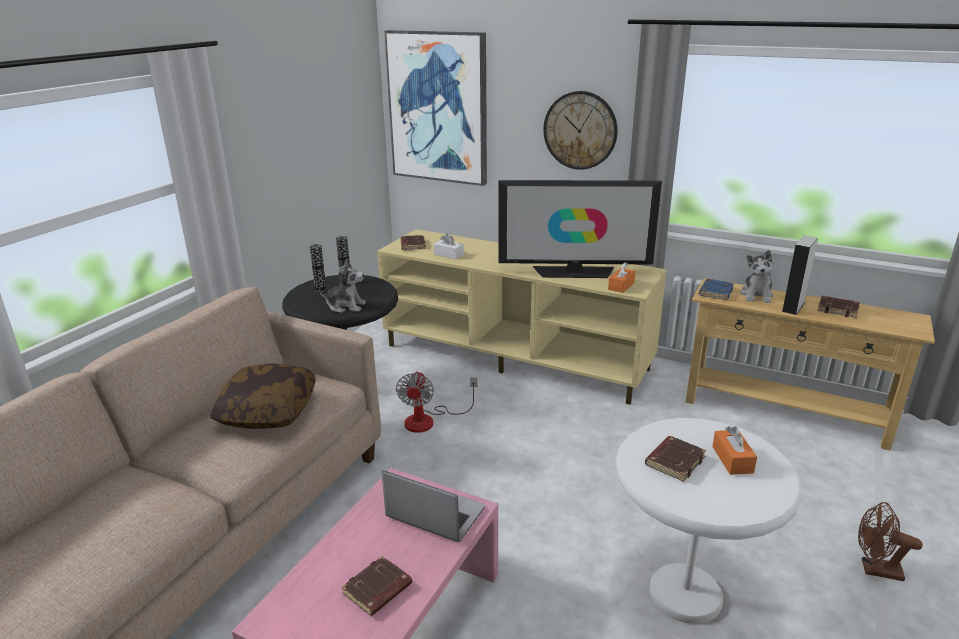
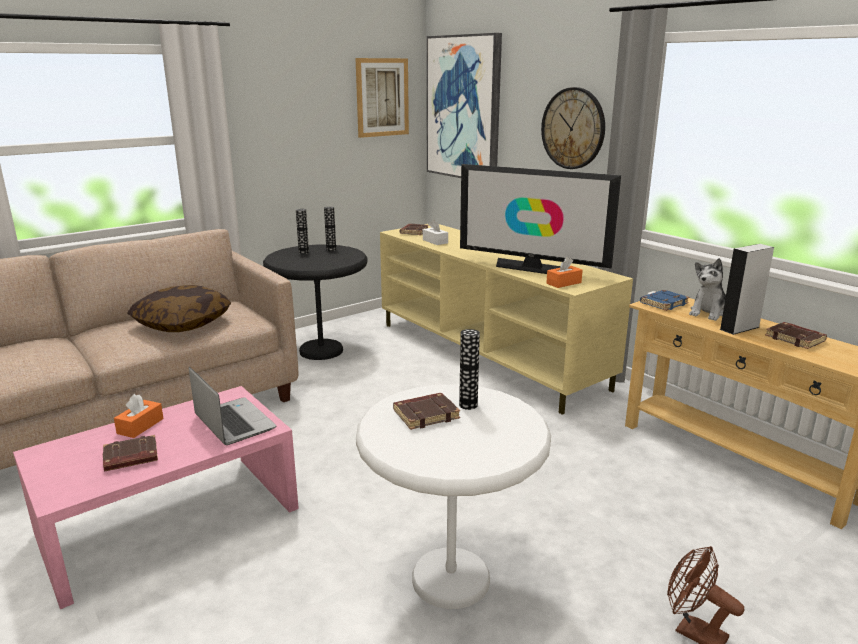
camera: 25 degrees right, 5 degrees down
(345, 306) = (308, 264): plush toy -> none
(348, 102) = (382, 97): none -> picture
(429, 420) = (362, 384): fan -> none
(693, 440) = (468, 405): none -> vase
(732, 459) = (486, 427): orange tissue box -> orange tissue box (140, 426)

